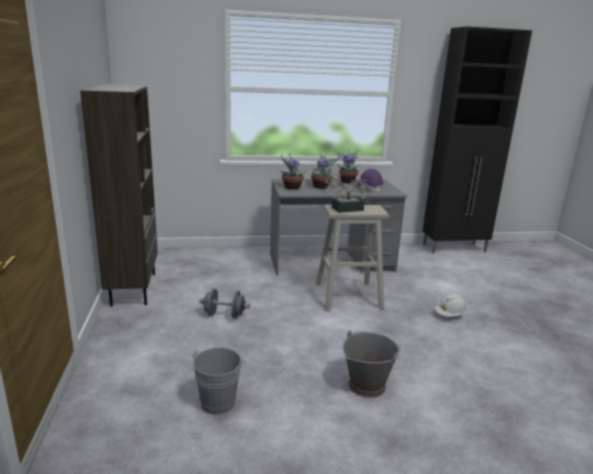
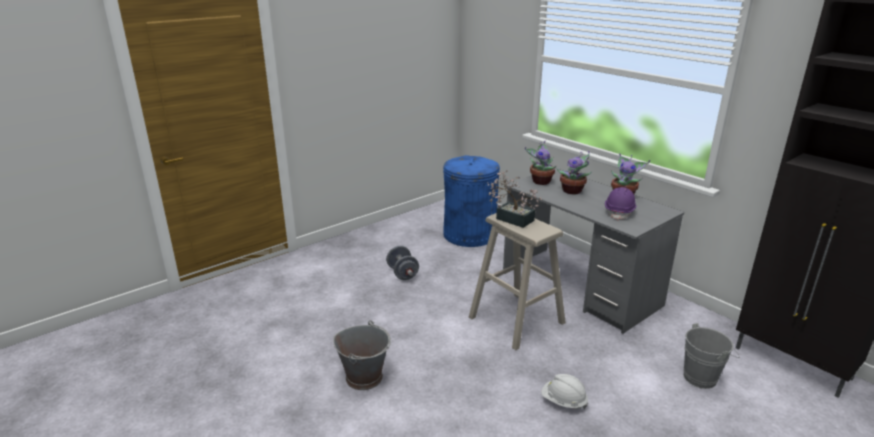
camera: 60 degrees right, 5 degrees up
(133, 289) = (398, 225): brown bookcase -> none
(204, 268) = (469, 234): none -> blue trash can
(220, 400) = (291, 316): grey bucket -> grey bucket (703, 377)

